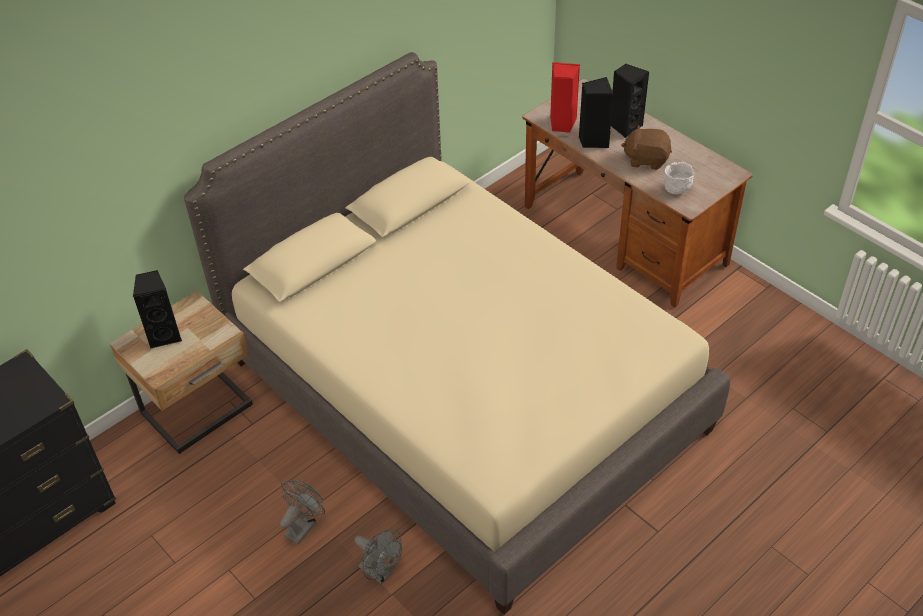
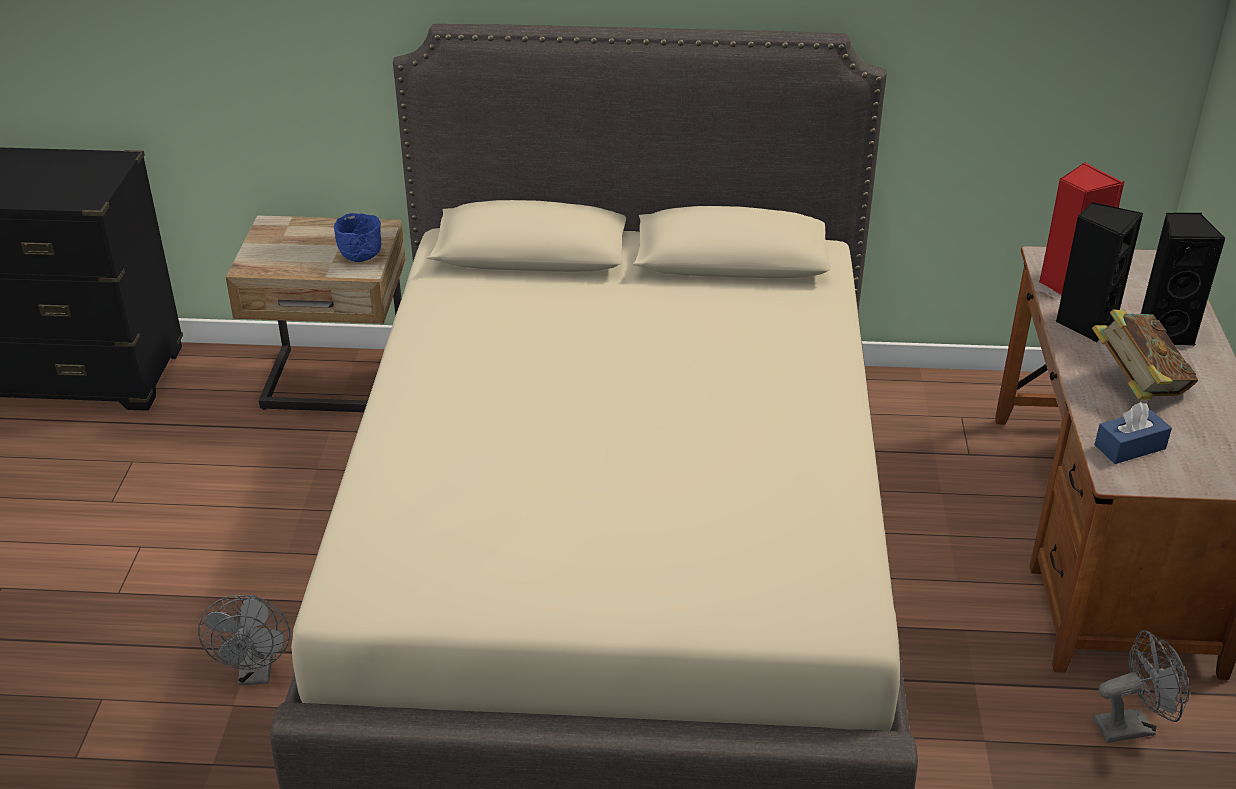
camera: 45 degrees right, 10 degrees down
(165, 335) = (310, 238): black speaker -> none
(211, 327) = (360, 258): none -> blue bowl
(303, 525) = (261, 563): grey fan -> grey fan (1132, 726)
(646, 159) = (1136, 385): brown plush toy -> book
(677, 190) = (1130, 447): white bowl -> blue tissue box

